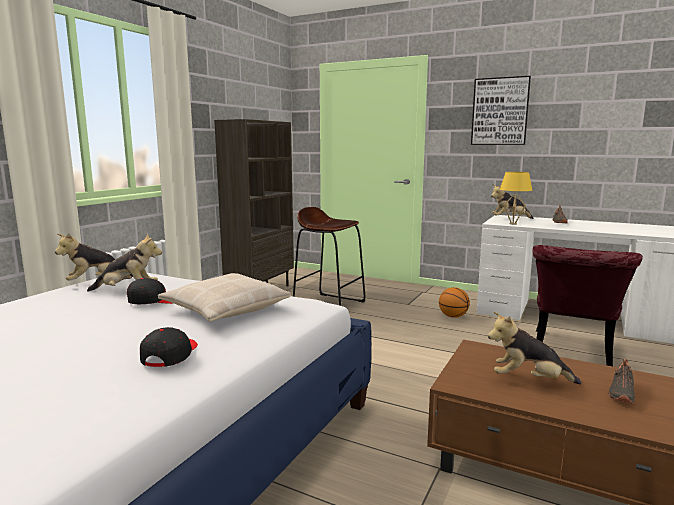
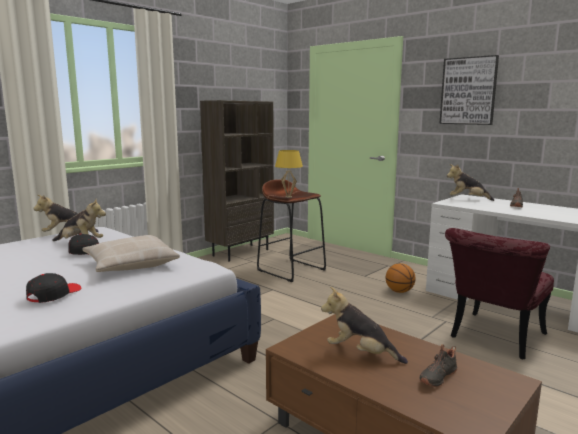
camera: 15 degrees right, 0 degrees up
(512, 224) = (462, 205): yellow table lamp -> yellow table lamp (288, 197)

